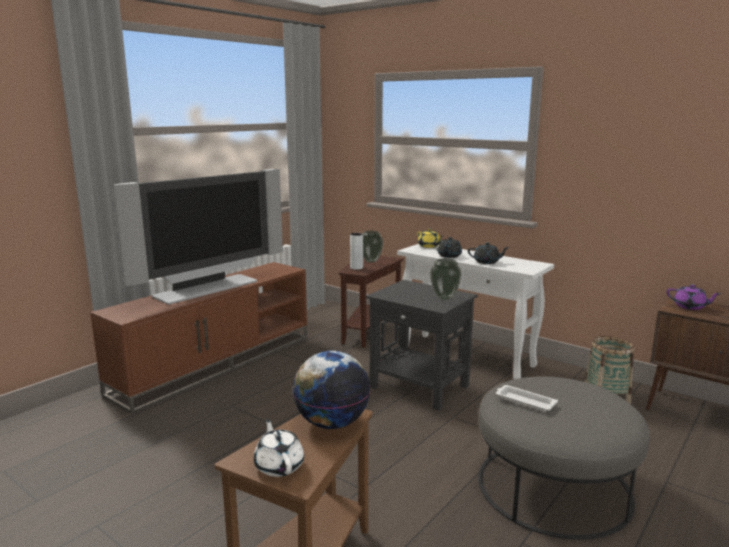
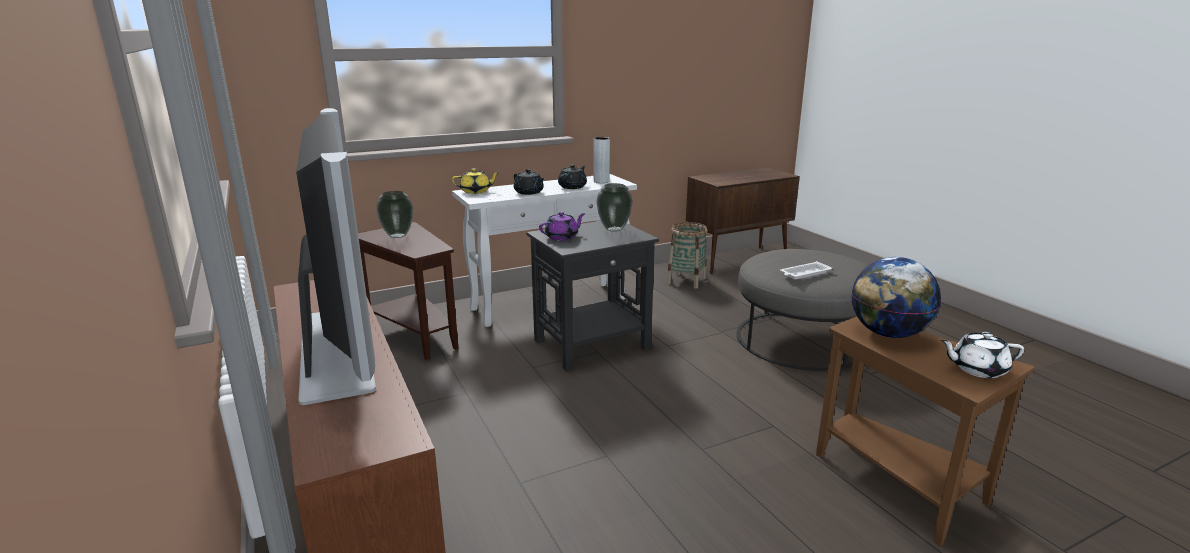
camera: 65 degrees left, 5 degrees up
(356, 268) = (413, 247): grey vase -> grey vase (601, 181)
(690, 307) = (718, 179): purple teapot -> purple teapot (562, 237)

